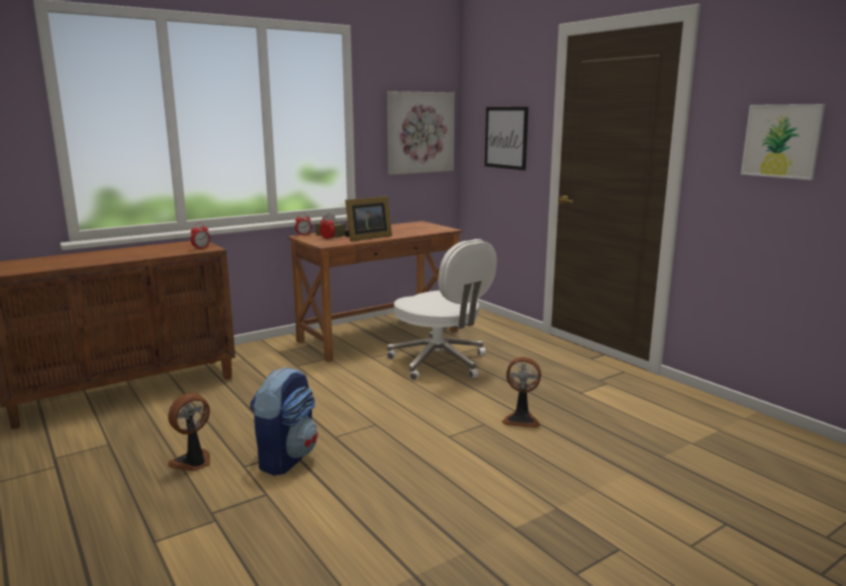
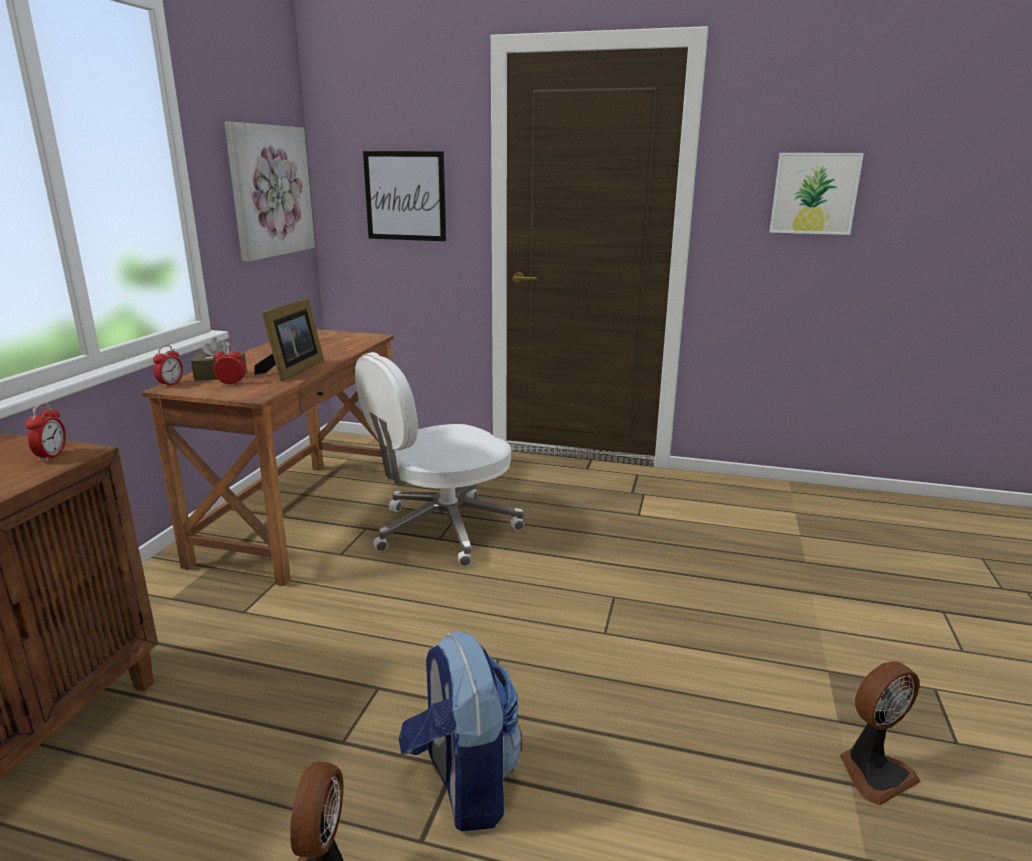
camera: 40 degrees left, 5 degrees up
(440, 362) = (443, 530): white office chair -> white office chair turned 135 degrees clockwise
(521, 419) = (638, 573): fan -> fan (873, 771)

